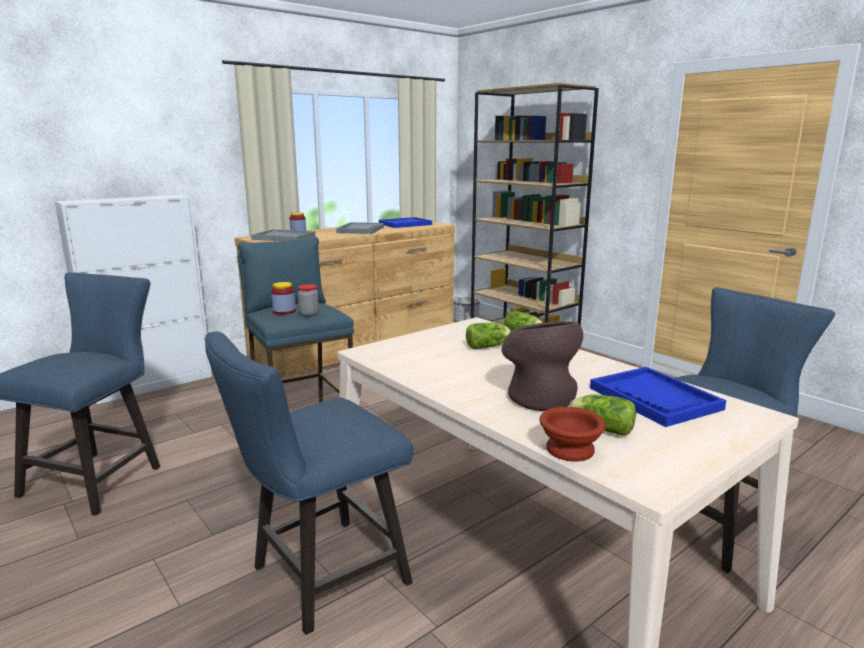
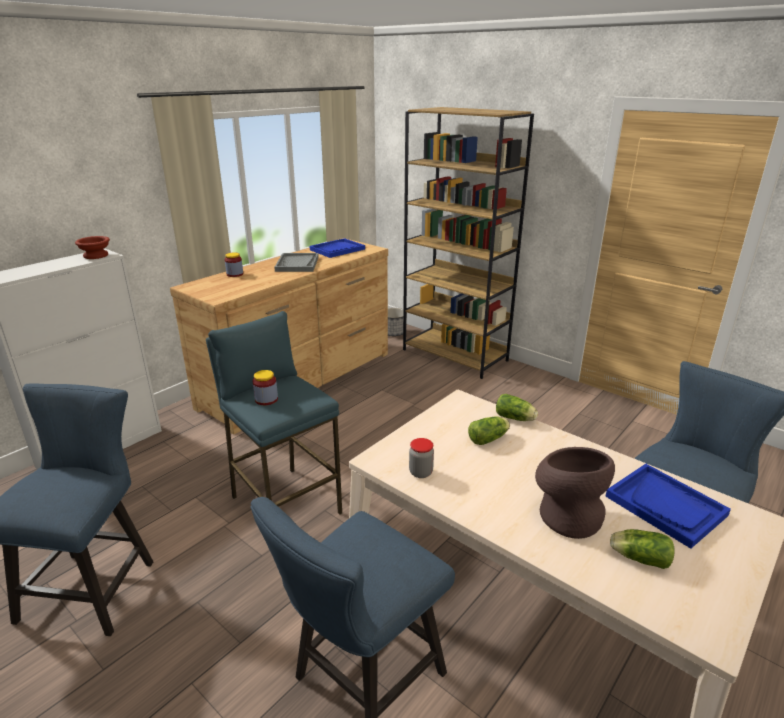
camera: 10 degrees left, 10 degrees up
(284, 237) = (224, 285): grey tray -> none
(309, 314) = (294, 402): jar -> jar (421, 472)
(569, 451) = (626, 596): brown bowl -> brown bowl (95, 256)

